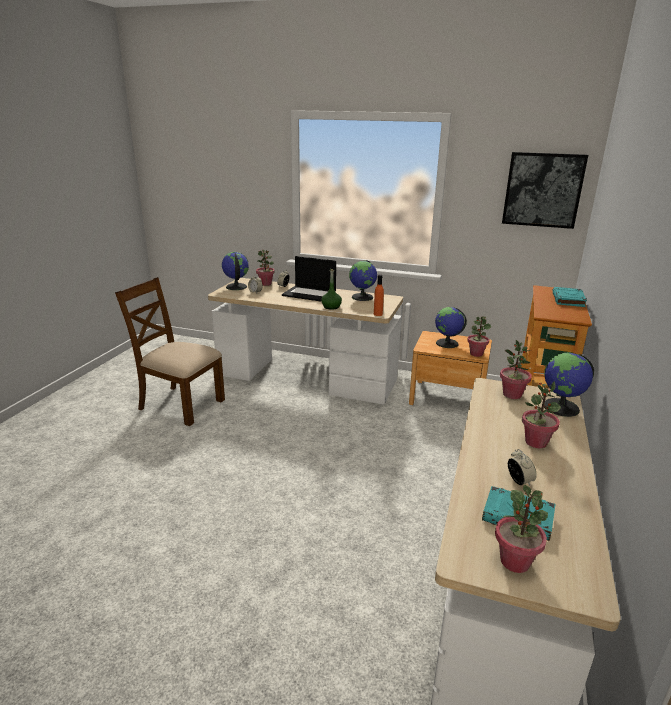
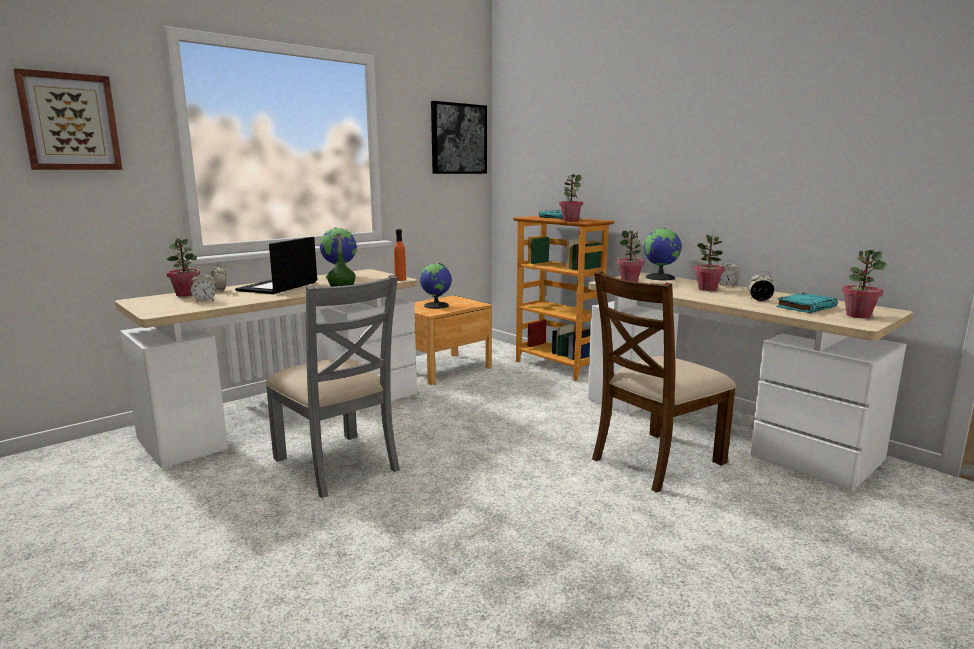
camera: 60 degrees left, 10 degrees down
(180, 404) = (192, 518): brown chair -> brown chair (656, 460)
(236, 287) = (153, 305): globe -> none
(240, 173) = (70, 122): none -> picture
(260, 418) = (337, 464): none -> grey chair
(310, 294) = (278, 287): laptop -> laptop turned 150 degrees clockwise
(476, 354) = (473, 303): potted plant -> potted plant (570, 220)
(573, 453) = (726, 286): none -> alarm clock

